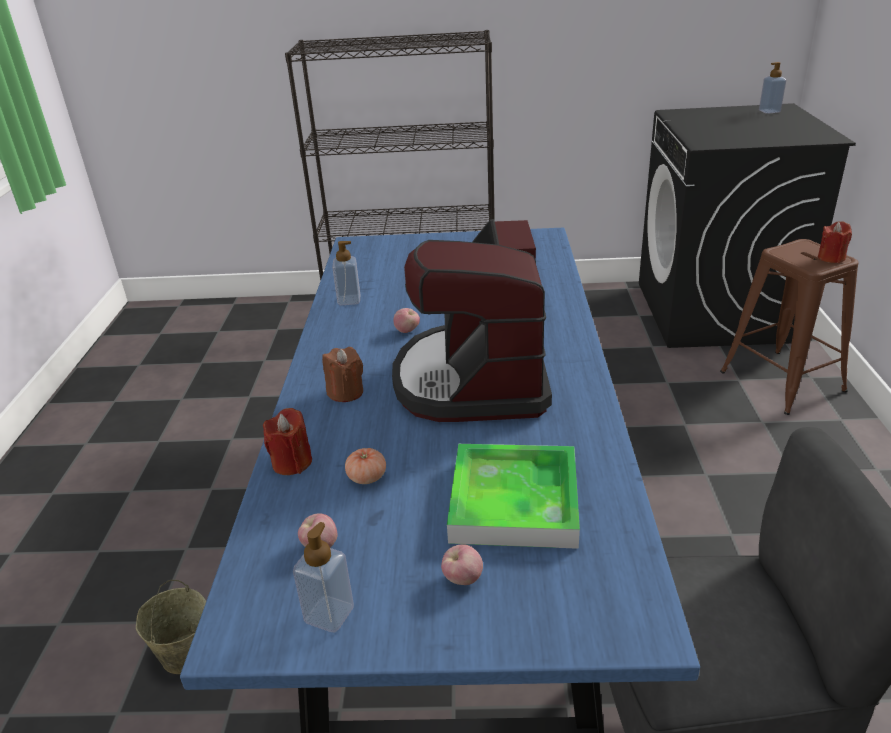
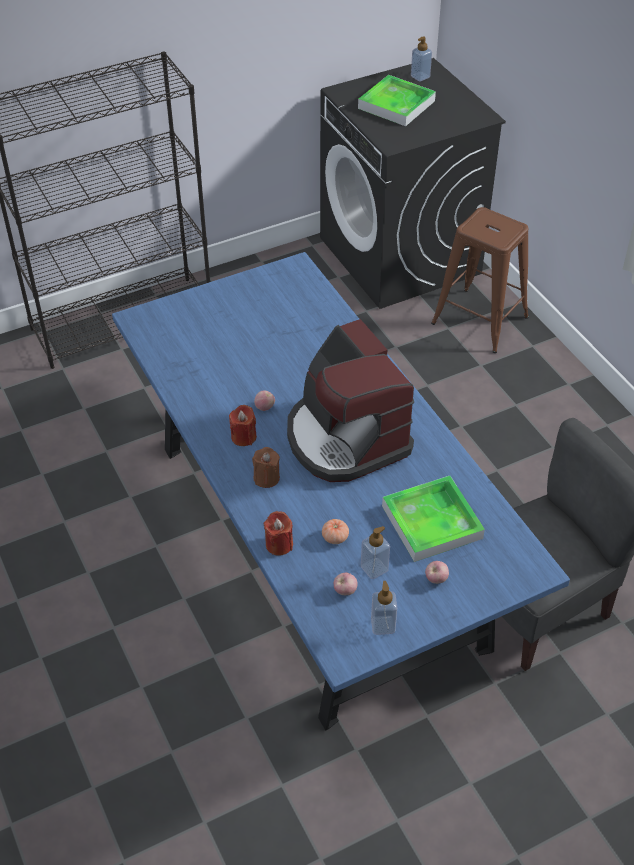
camera: 30 degrees left, 15 degrees up
(185, 653) = (184, 697): beige bucket -> none
(349, 300) = (192, 388): soap dispenser -> soap dispenser (374, 568)
(728, 123) = (396, 105): none -> tray
(831, 258) = (508, 227): red candle -> red candle (243, 437)

